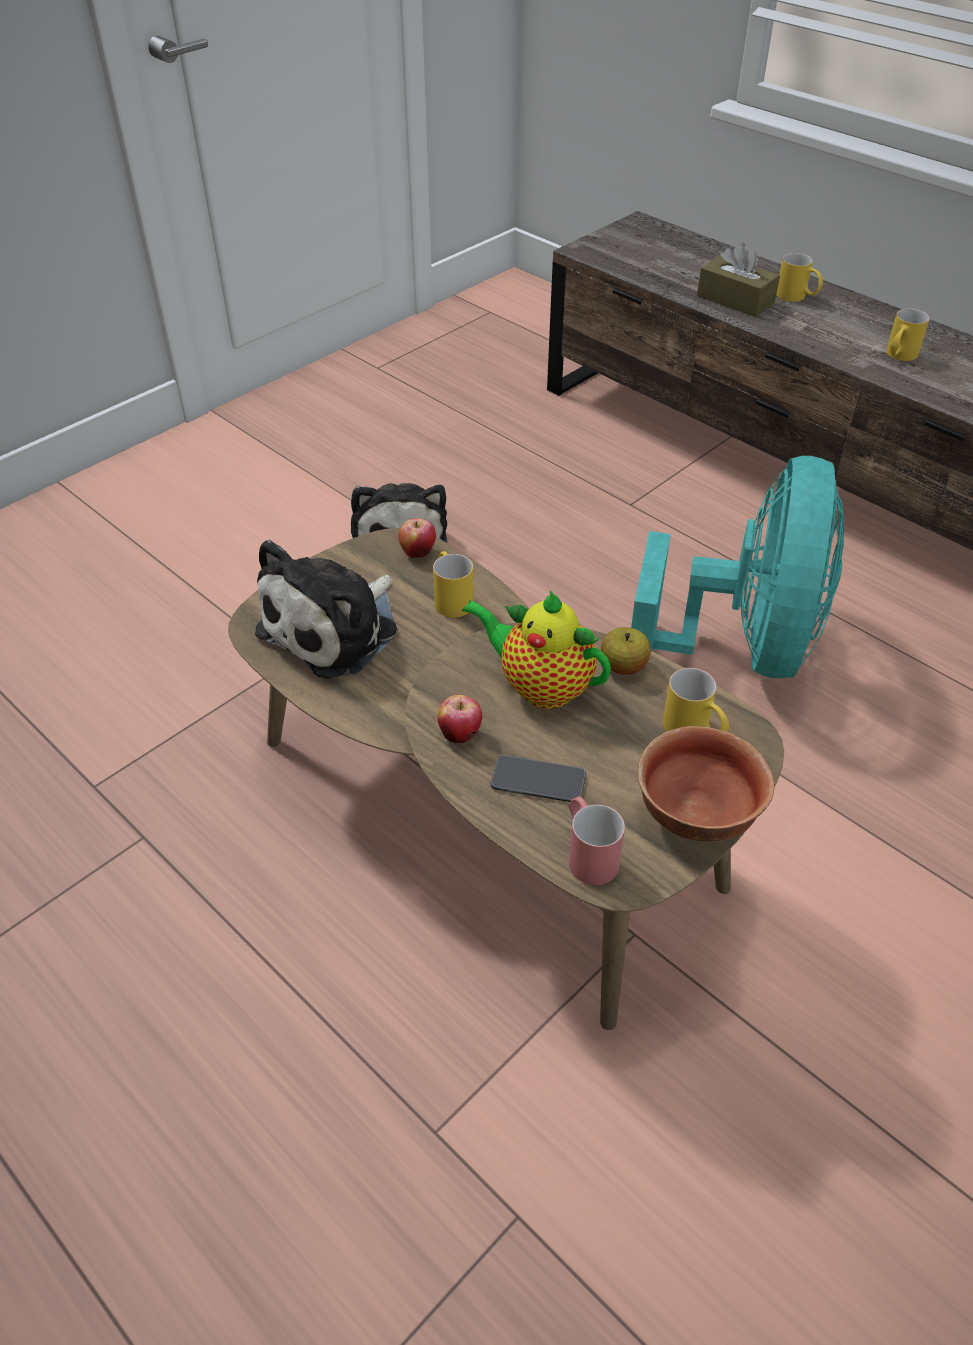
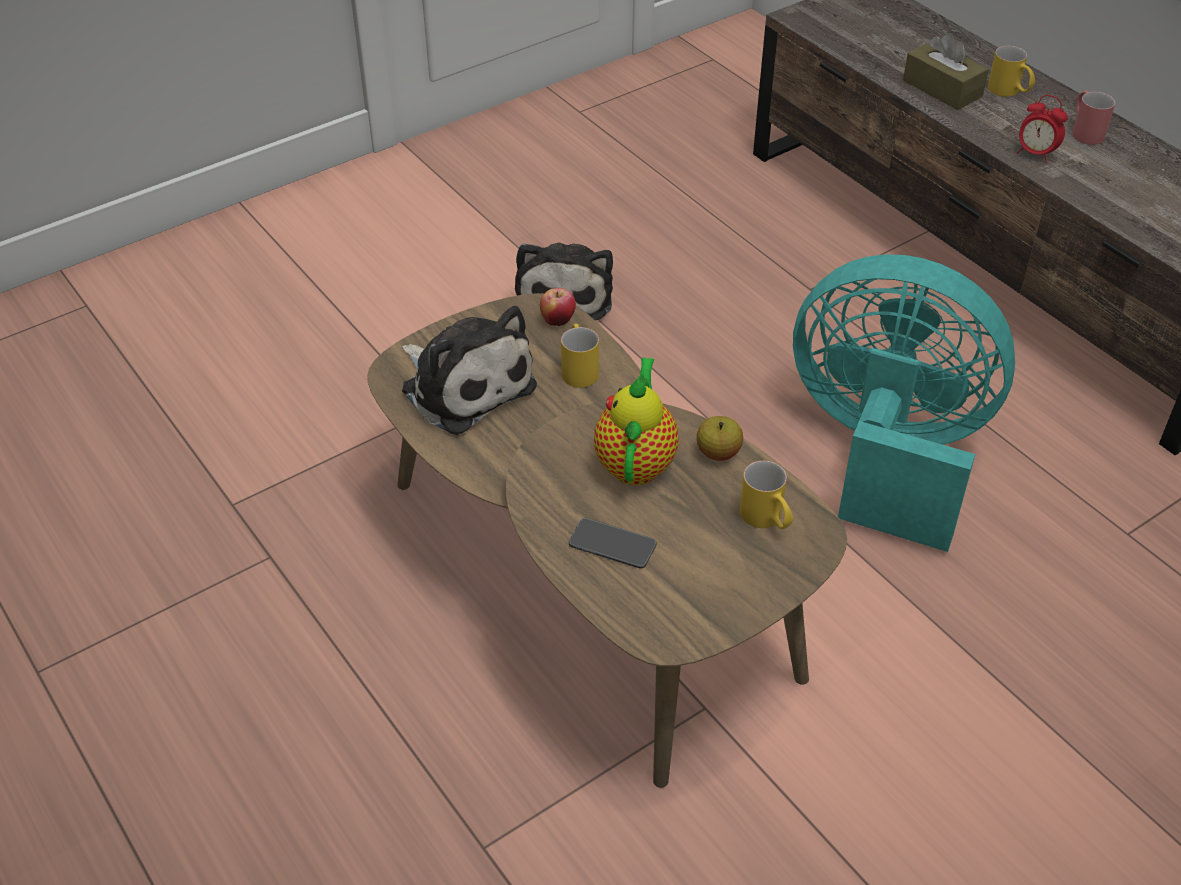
camera: 10 degrees right, 0 degrees up
(335, 629) = (465, 385): plush toy -> plush toy turned 90 degrees counterclockwise
(460, 734) = (552, 495): apple -> none
(540, 686) = (636, 461): teapot -> teapot turned 60 degrees clockwise
(588, 853) = (639, 613): red mug -> red mug (1084, 131)
(696, 812) = (747, 591): bowl -> none
(741, 649) = (885, 453): turquoise fan -> turquoise fan turned 90 degrees counterclockwise
(839, 348) = (1035, 154): none -> alarm clock
(898, 356) = (1095, 169): yellow mug -> none

